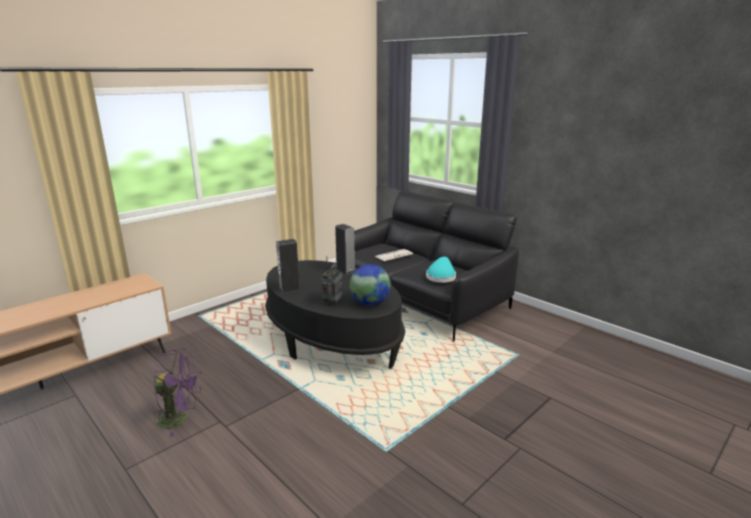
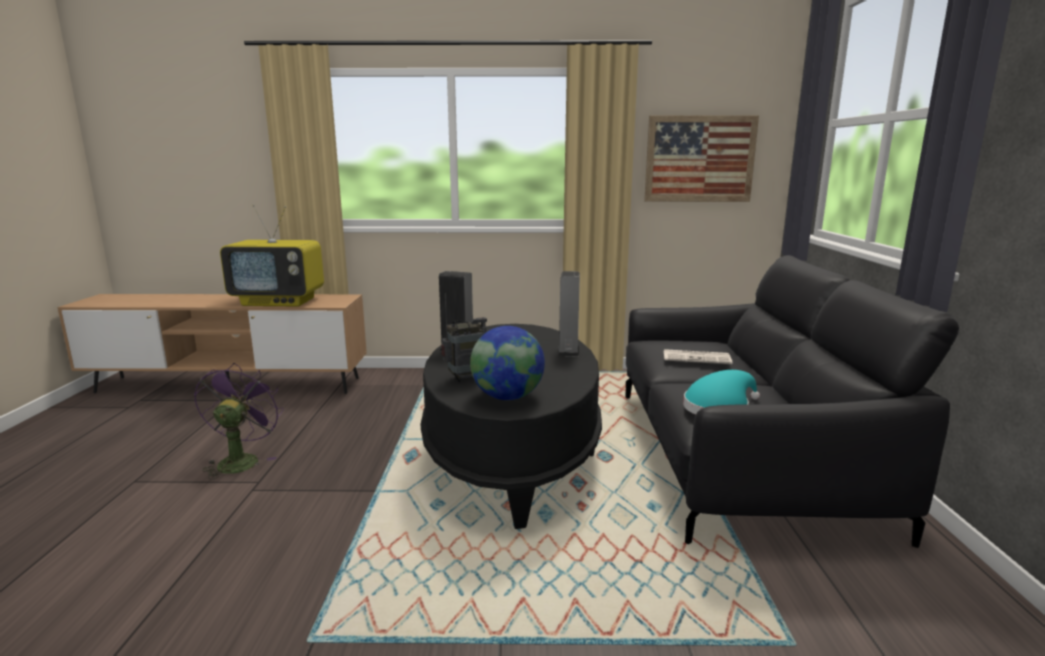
camera: 45 degrees right, 5 degrees down
(92, 298) = (279, 301): none -> television
(179, 419) = (241, 460): purple fan -> purple fan turned 135 degrees counterclockwise
(337, 137) = (699, 159): none -> picture

